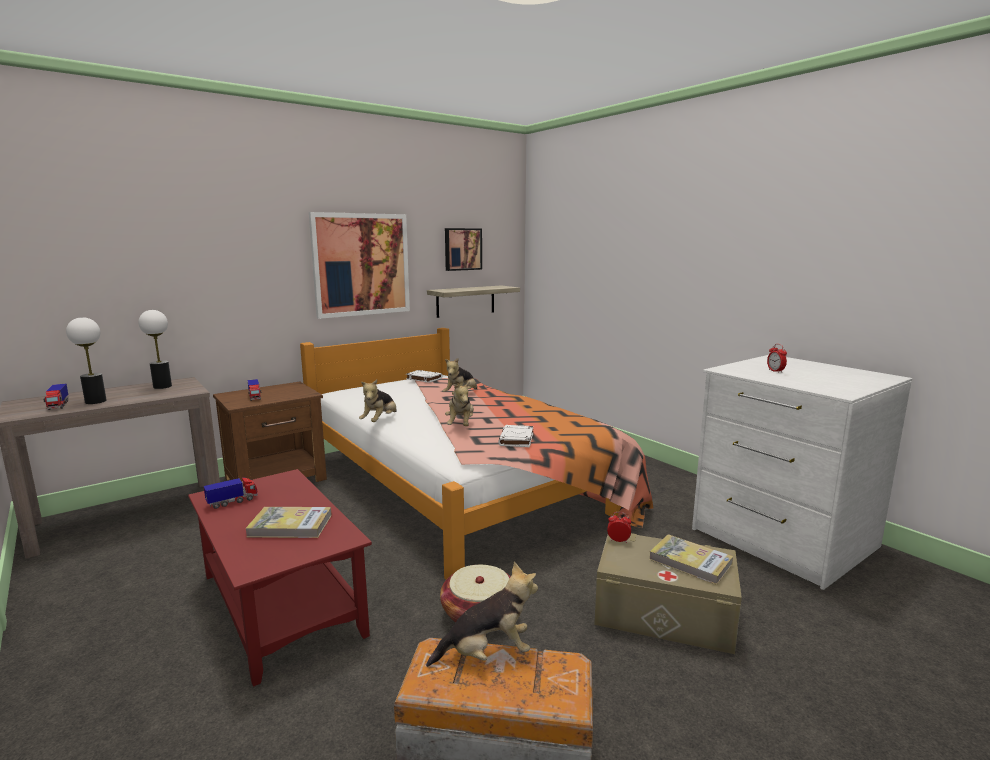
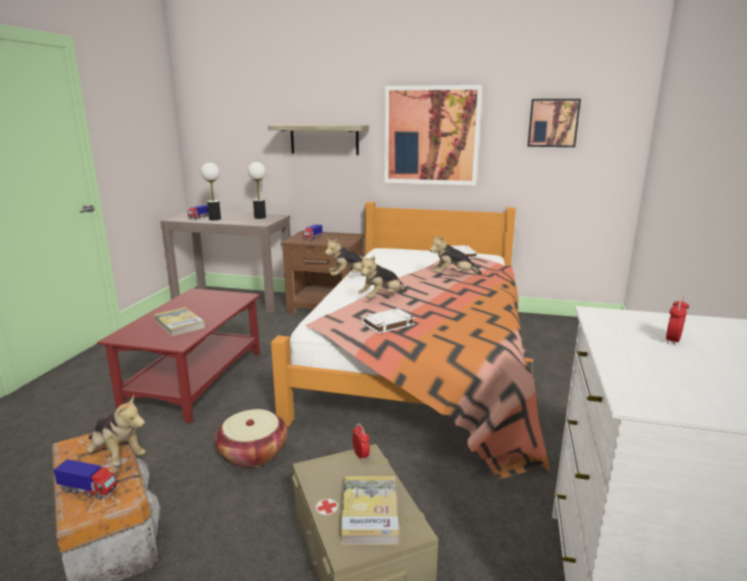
camera: 50 degrees right, 5 degrees up
(232, 502) = (193, 300): toy truck -> toy truck (89, 491)
(465, 301) = (550, 182): shelf -> shelf (324, 139)

